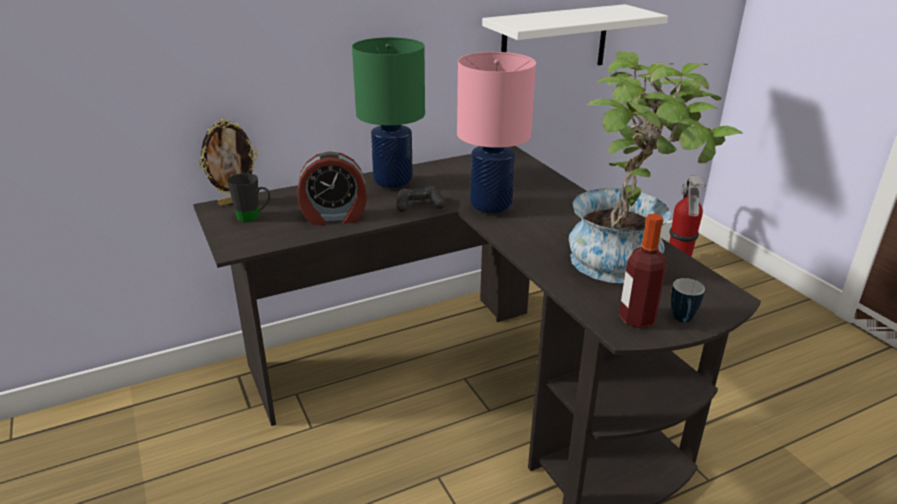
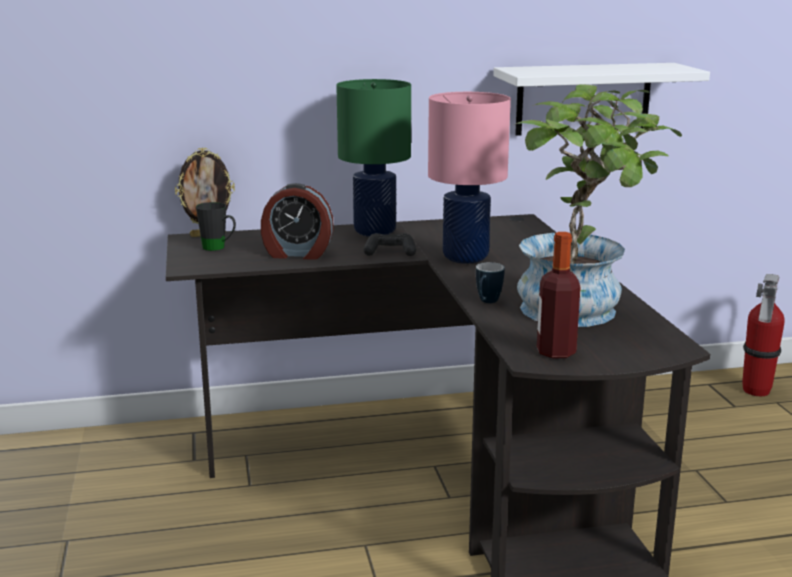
camera: 15 degrees right, 10 degrees down
(682, 321) = (604, 359): mug -> mug (486, 302)

